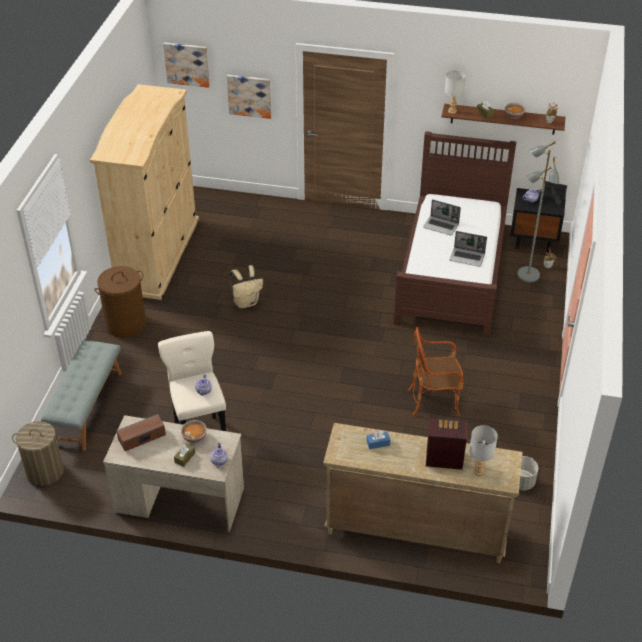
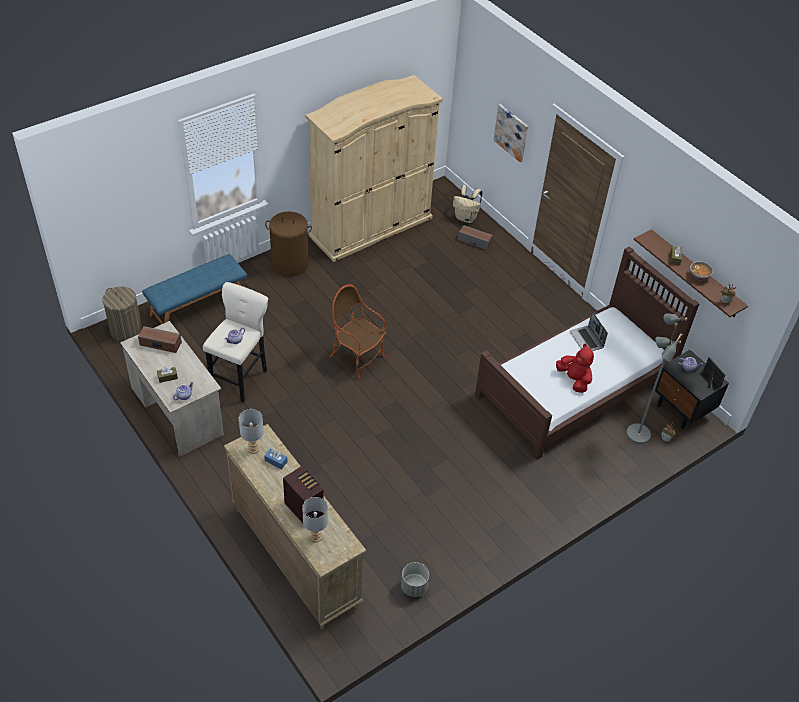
camera: 40 degrees right, 5 degrees up
(86, 407) = (198, 305): grey bench -> blue bench
(187, 64) = (476, 78): picture -> none
(194, 437) = (191, 368): bowl -> none
(246, 302) = (388, 304): beige backpack -> beige backpack (466, 218)
(253, 217) = (474, 241): none -> speaker
(434, 401) = (429, 475): armchair -> armchair (357, 358)
(452, 111) = (648, 239): grey table lamp -> grey table lamp (254, 449)
(467, 257) = (574, 380): laptop -> red plush toy

